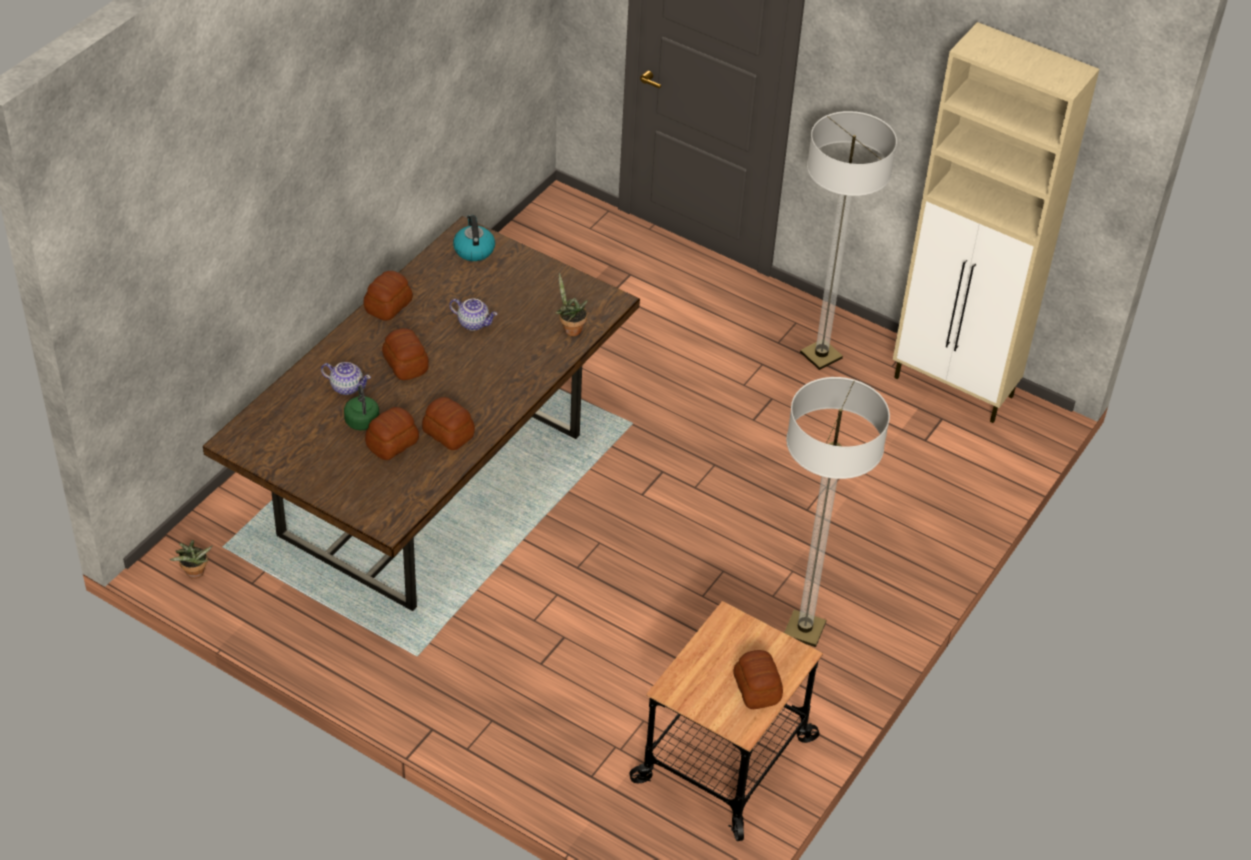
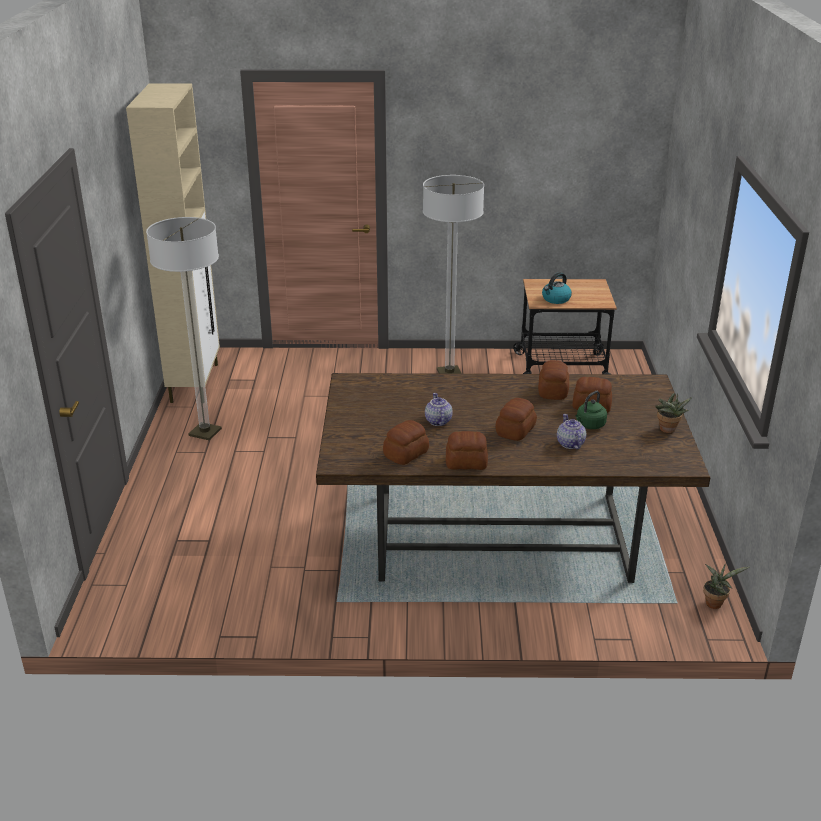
camera: 120 degrees left, 15 degrees down
(473, 250) = (355, 452): kettle -> kettle (556, 299)
(570, 329) = (396, 385): potted plant -> potted plant (668, 430)
(756, 689) = (570, 286): bread -> bread (407, 454)

